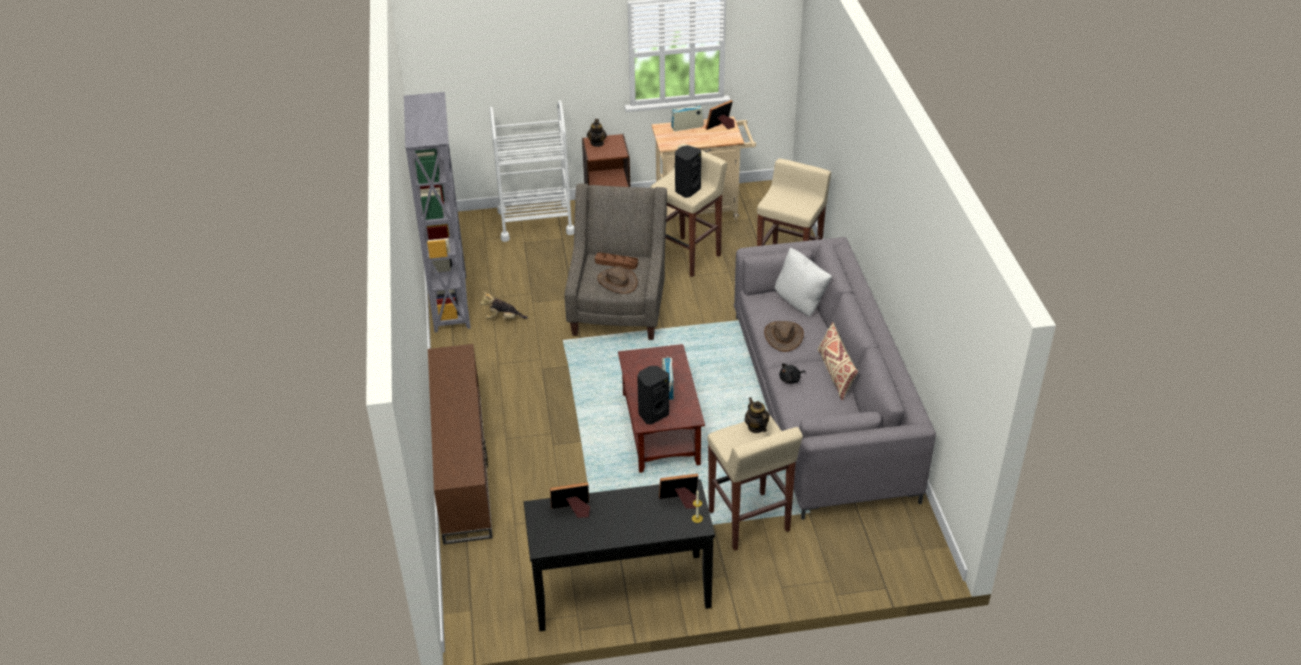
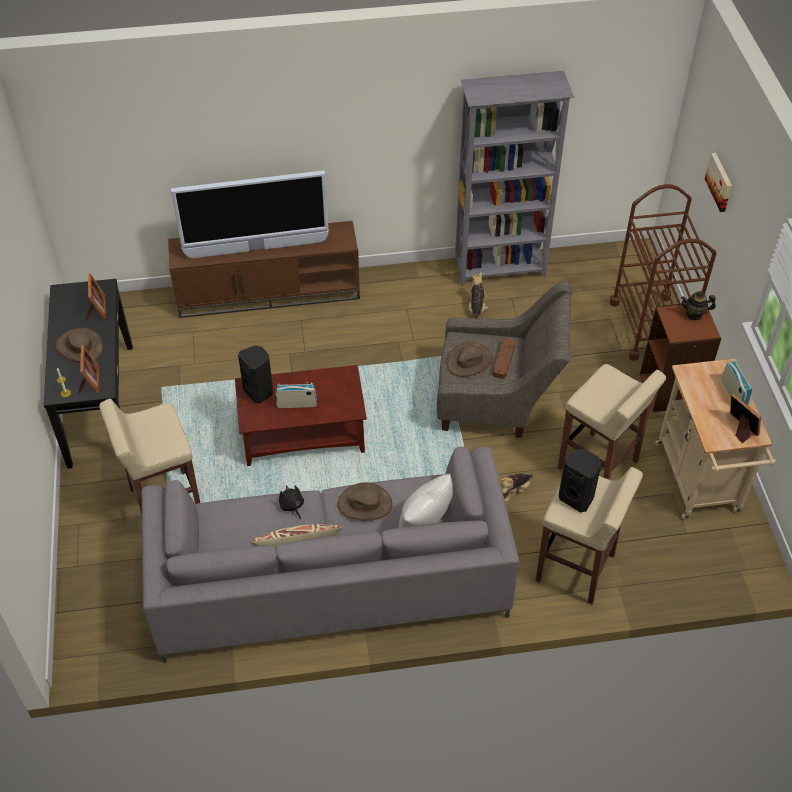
camera: 90 degrees right, 10 degrees up
(462, 416) = (256, 249): none -> television
(515, 70) = (720, 182): none -> picture
(535, 222) = (650, 326): white cart -> brown cart
(629, 517) = (79, 346): none -> brown hat
(686, 190) = (597, 395): black speaker -> black speaker (577, 498)
(717, 300) = (514, 491): none -> plush toy
(756, 427) = (170, 439): teapot -> none

